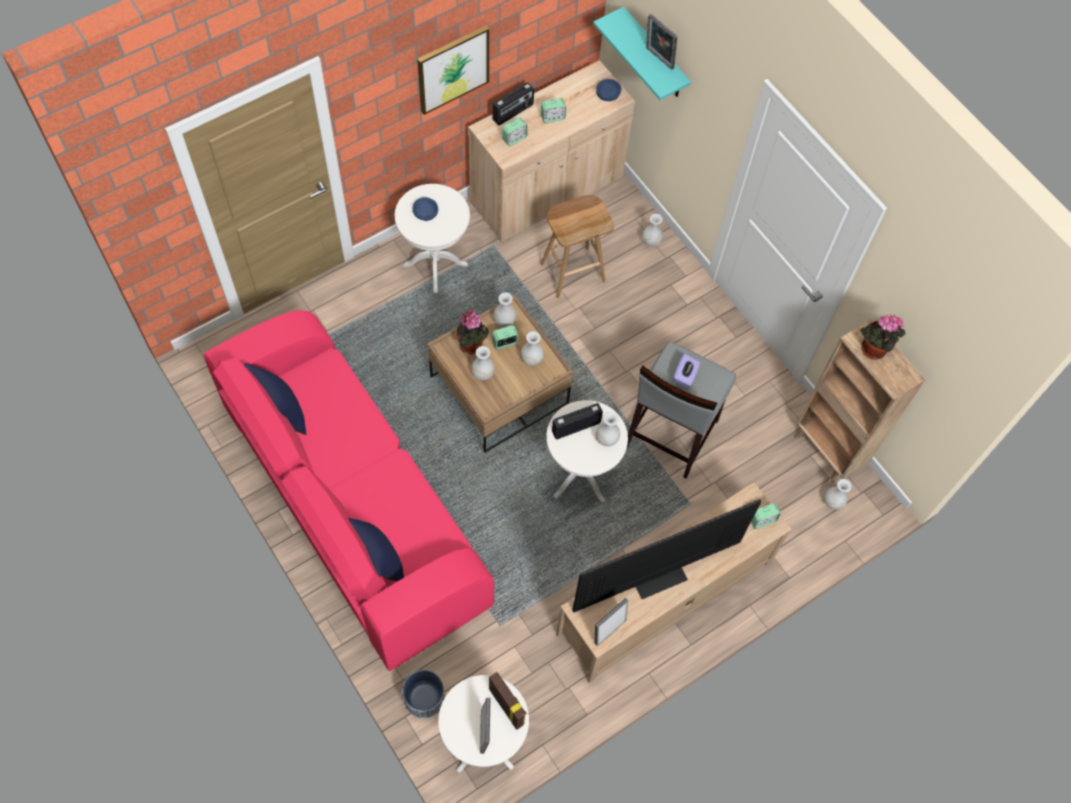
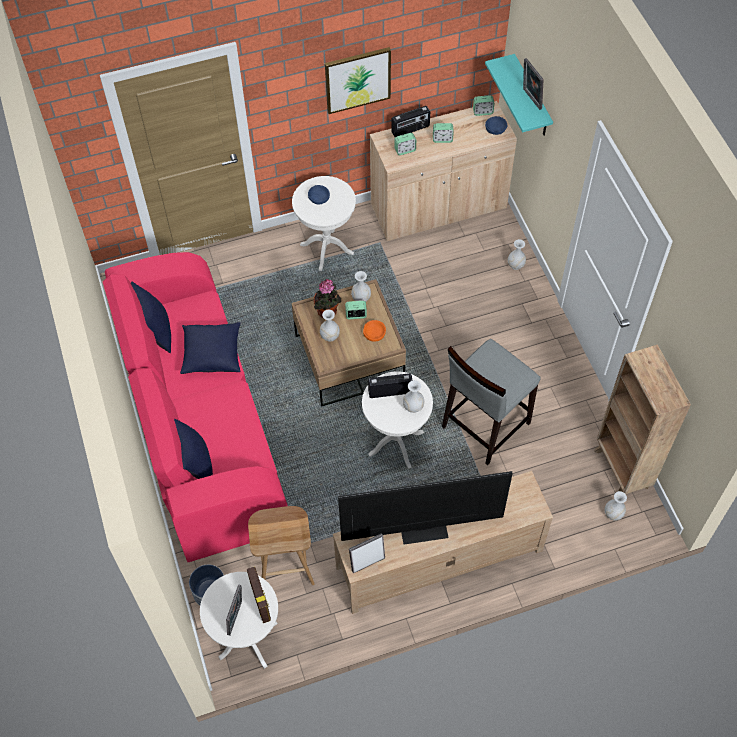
camera: 20 degrees right, 5 degrees down
(356, 425) = (212, 354): none -> blue pillow
(531, 359) = (374, 333): white vase -> orange bowl
(573, 271) = (441, 276): brown stool -> brown stool (286, 566)
(685, 376) = (494, 369): purple tissue box -> none
(762, 520) = (529, 503): alarm clock -> alarm clock (482, 112)
(872, 351) = (650, 371): potted plant -> none

